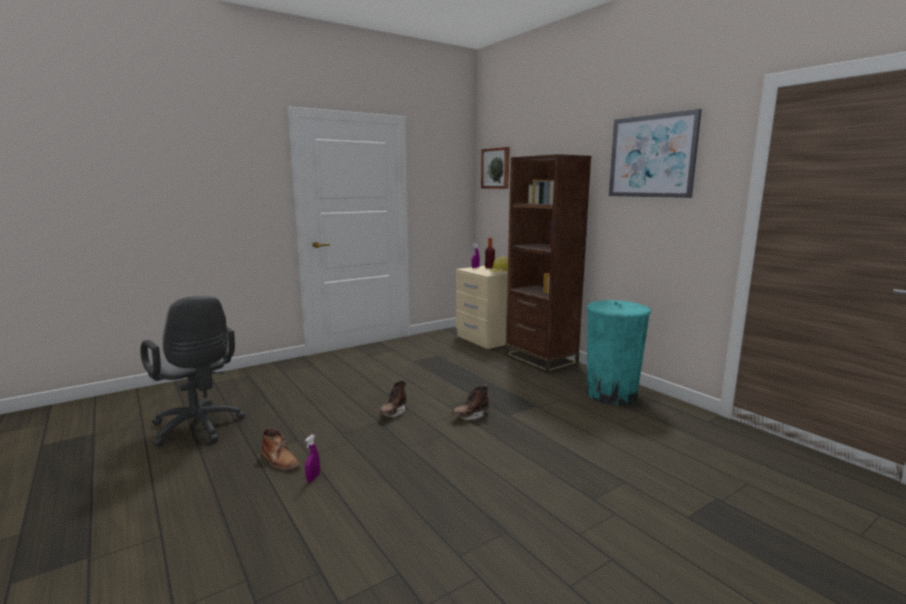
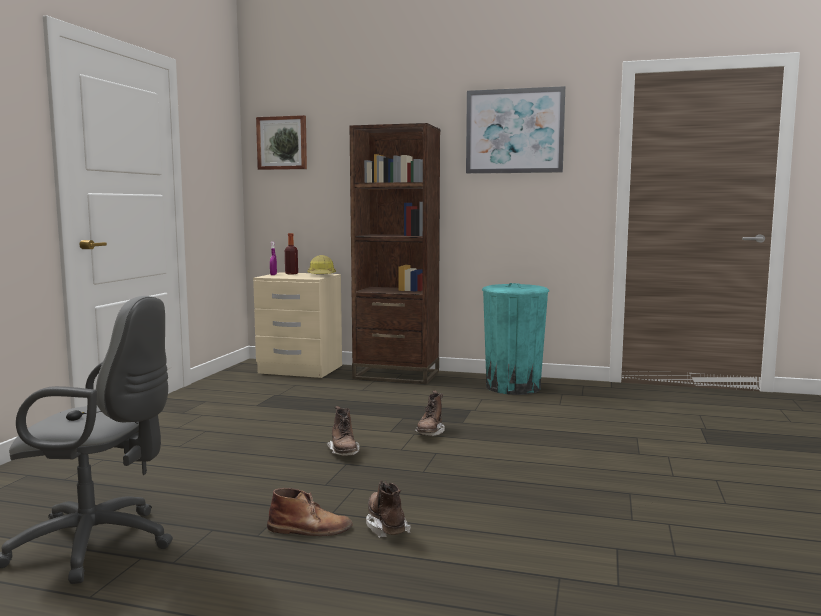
camera: 40 degrees left, 5 degrees down
(313, 478) = (386, 526): purple spray bottle -> brown boot

